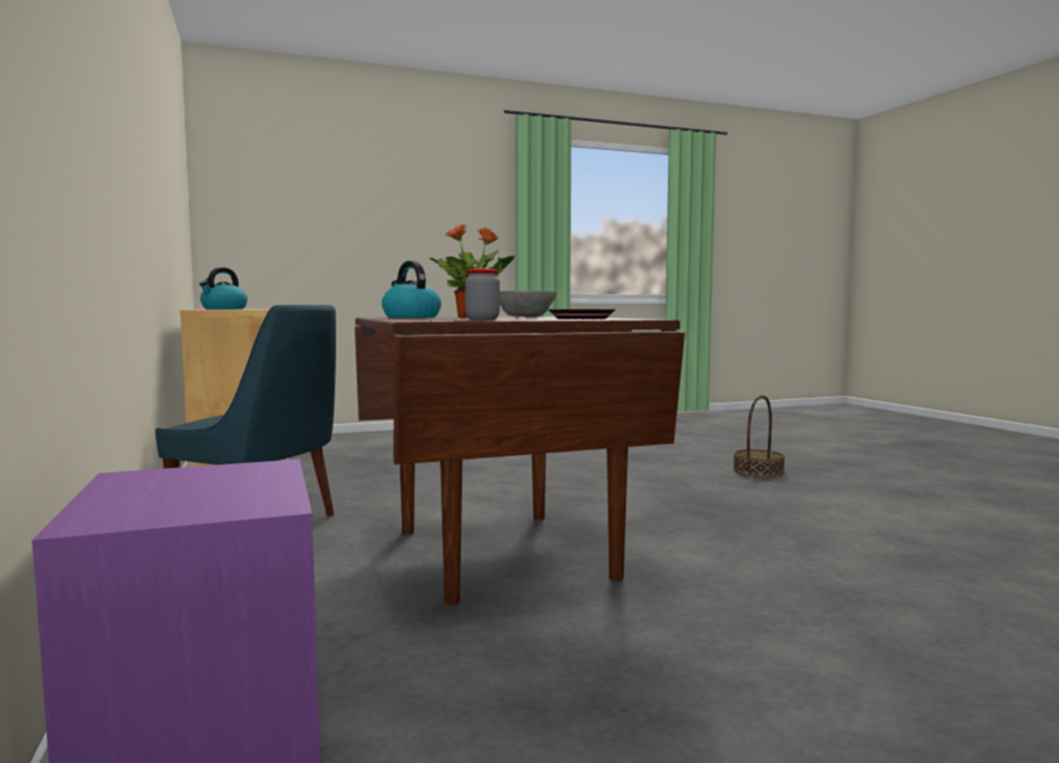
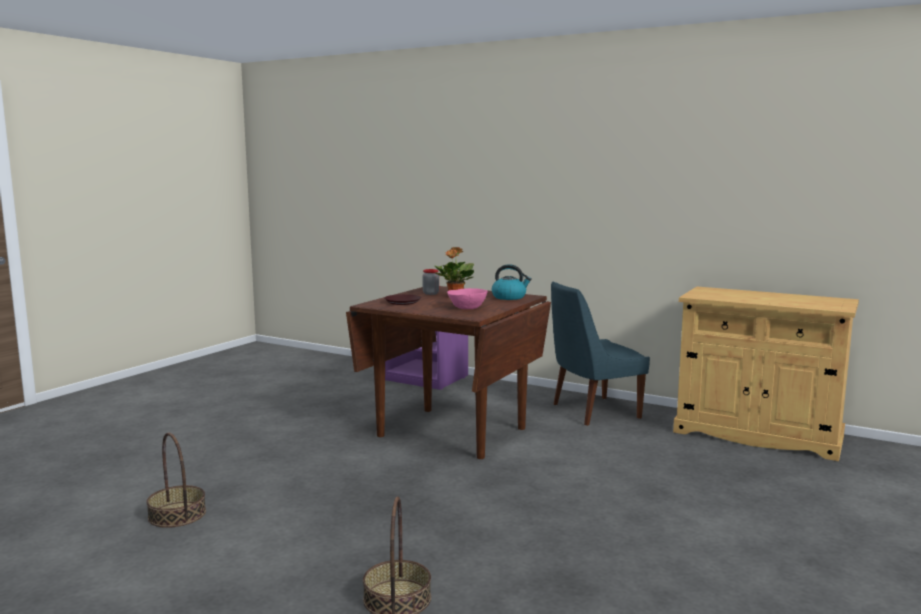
camera: 140 degrees right, 5 degrees up
(224, 309) = (738, 293): kettle -> none
(525, 317) = (467, 308): grey bowl -> pink bowl
(980, 551) = (177, 514): none -> basket

